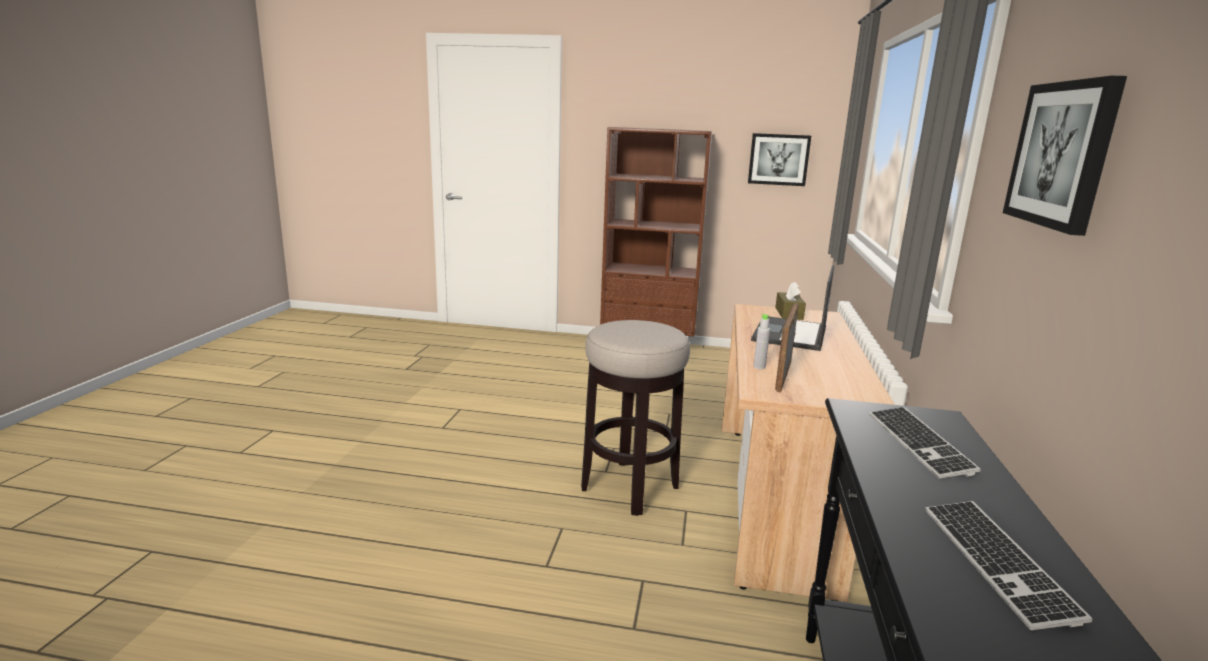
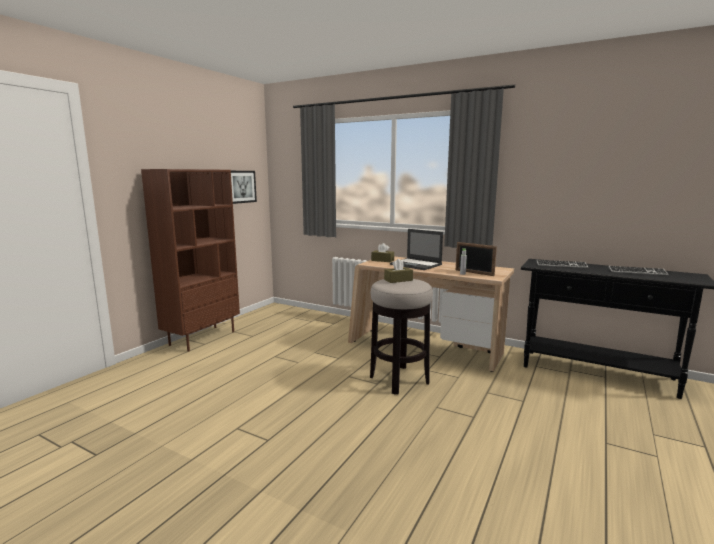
camera: 70 degrees left, 5 degrees down
(646, 327) = (398, 280): none -> brown tissue box
(1062, 154) = (555, 167): picture -> none

